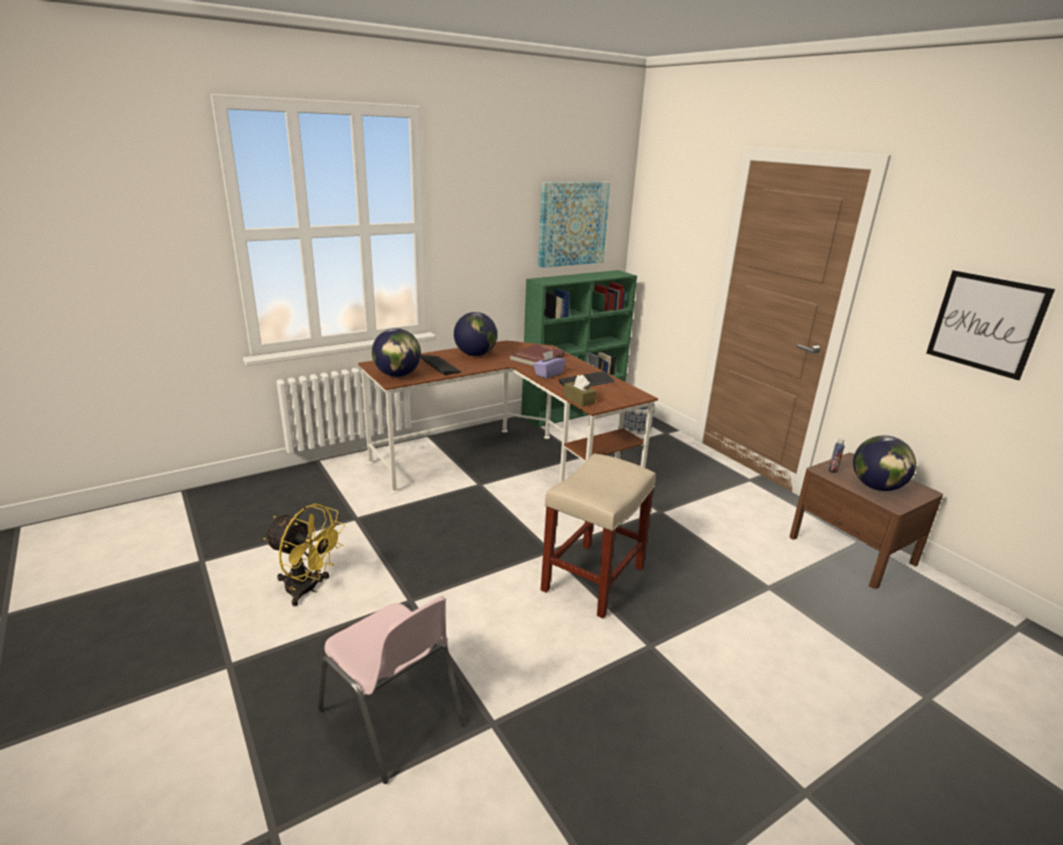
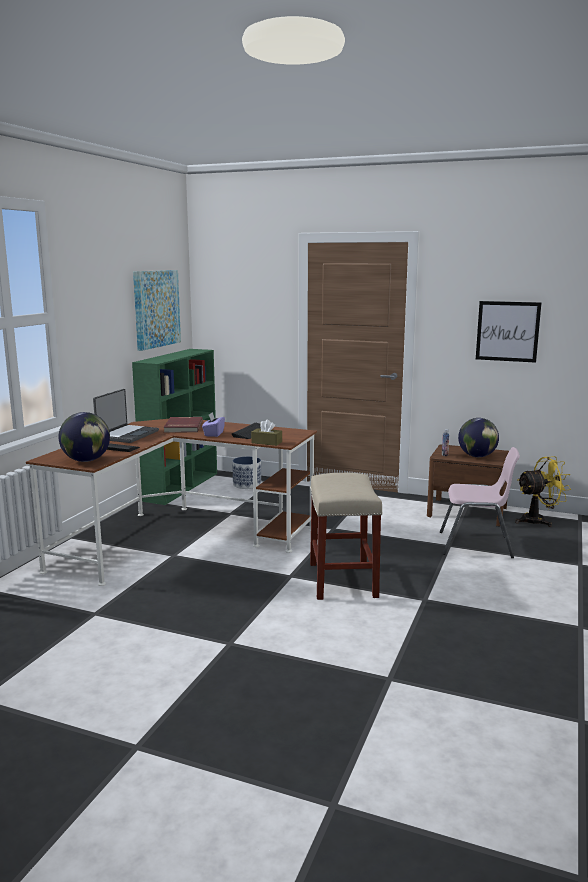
camera: 35 degrees left, 10 degrees down
(308, 589) = (128, 673): yellow fan -> yellow fan (538, 520)
(392, 718) = (321, 709): pink chair -> pink chair (476, 545)
(475, 355) = (127, 435): globe -> laptop

